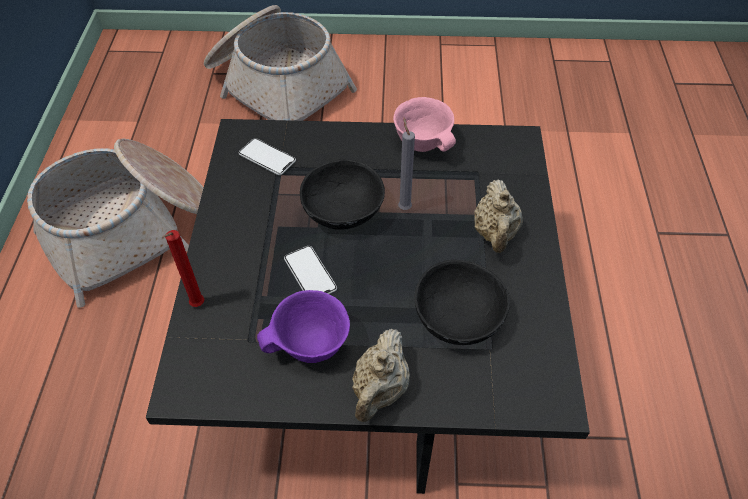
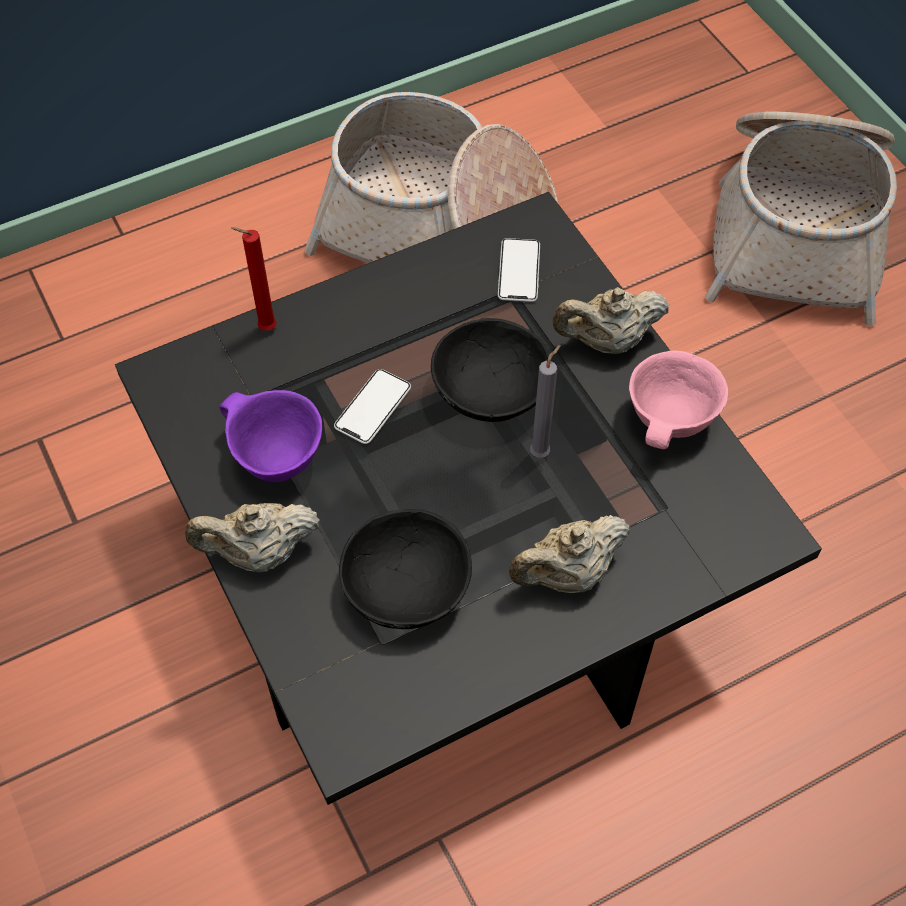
camera: 60 degrees right, 5 degrees up
(349, 143) = (607, 341): none -> beige teapot

